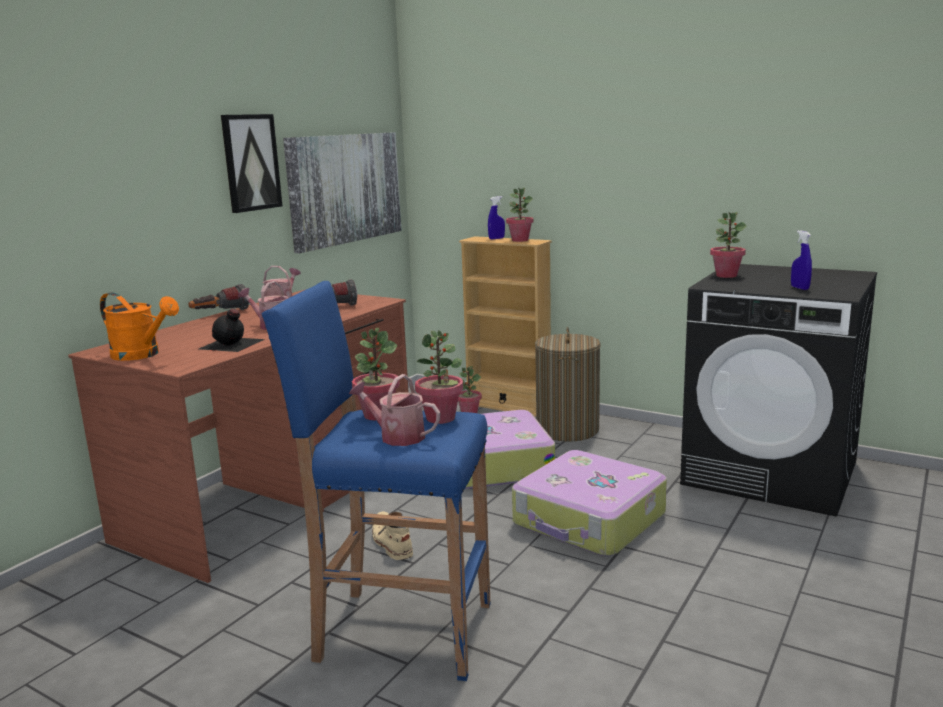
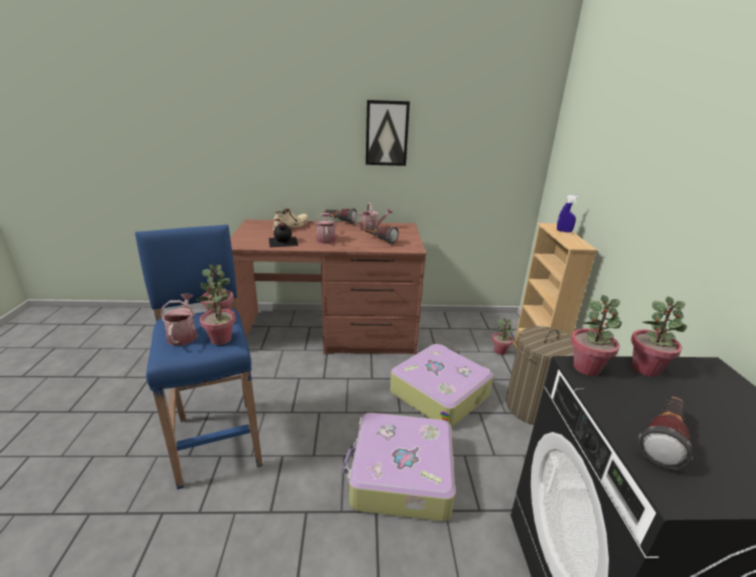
camera: 55 degrees right, 10 degrees up
(142, 355) = (251, 231): orange watering can -> none
(345, 188) = (474, 161): picture -> none
(391, 542) = (309, 393): beige boot -> beige boot (291, 226)
(520, 240) = (572, 239): potted plant -> potted plant (587, 368)
(799, 288) = (663, 441): blue spray bottle -> flashlight

